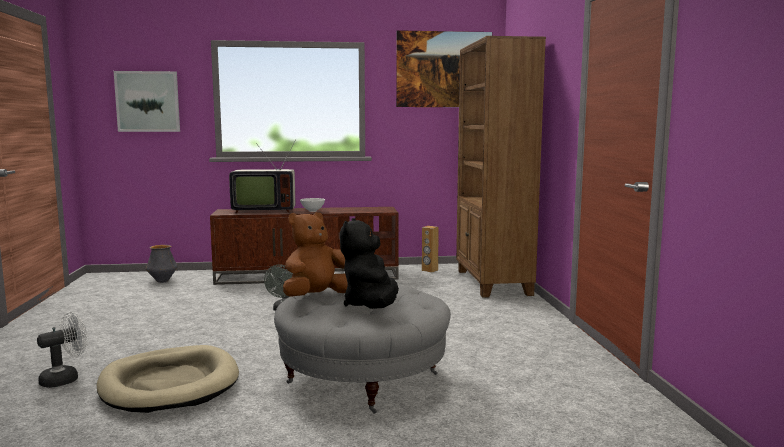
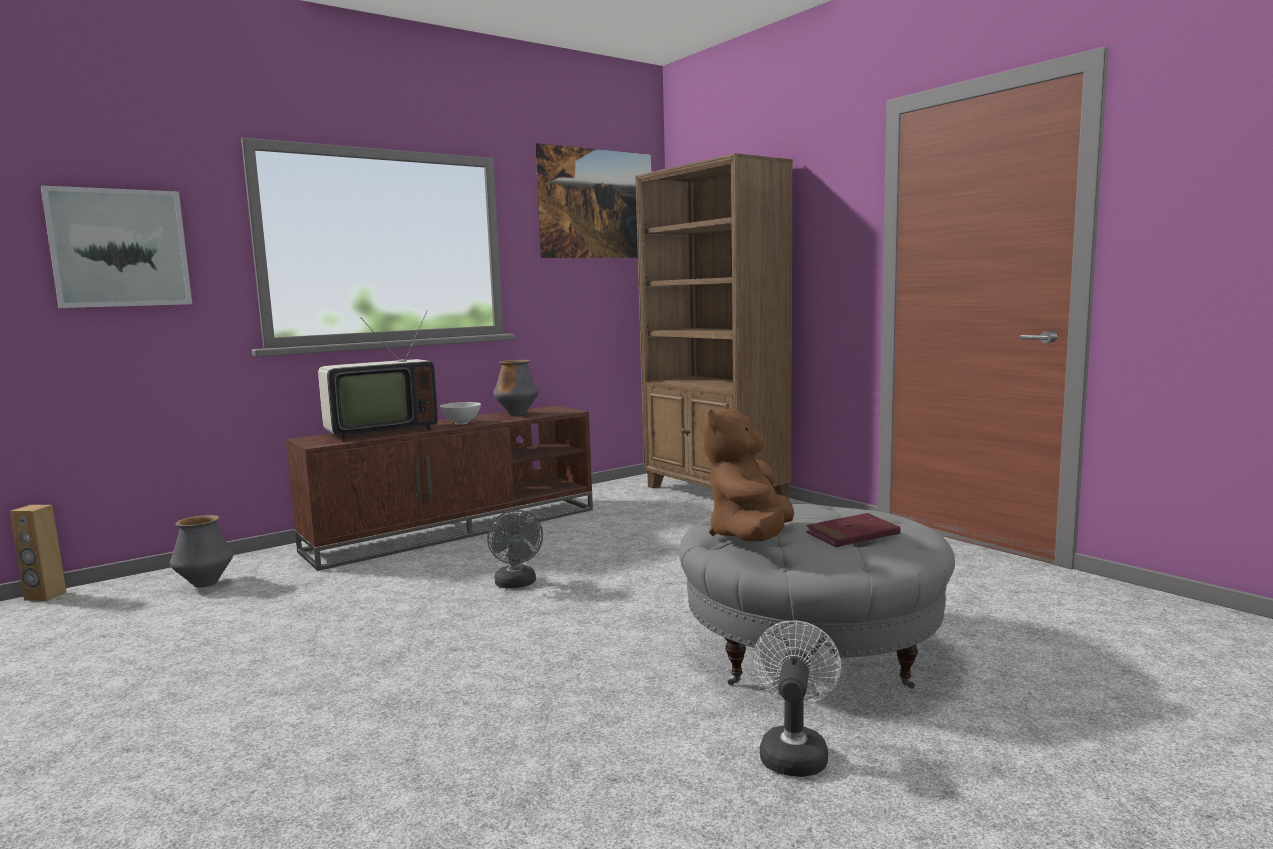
camera: 30 degrees left, 0 degrees up
(65, 379) = (341, 801): white fan -> white fan (794, 751)
(170, 384) = (559, 744): beige dog bed -> none
(355, 209) = (517, 414): none -> vase
(371, 306) = (852, 535): black plush toy -> red book
(429, 270) = (610, 492): brown speaker -> brown speaker (45, 596)

